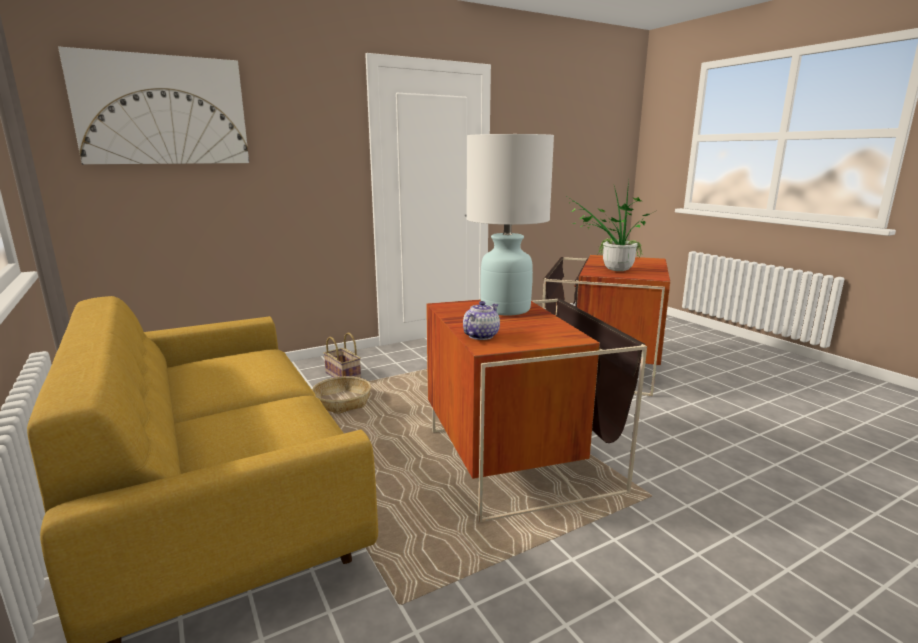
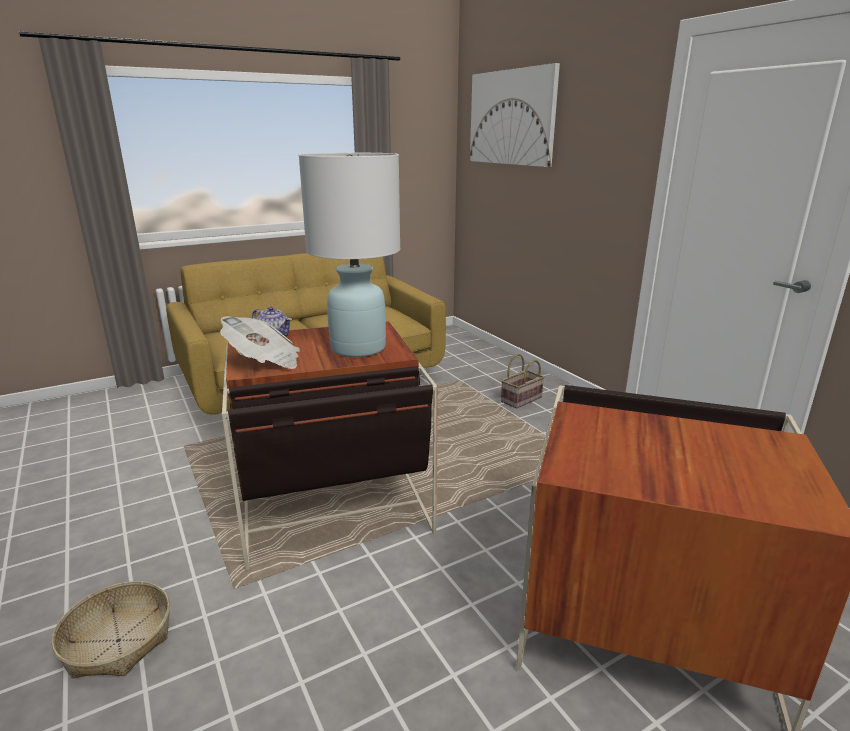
camera: 90 degrees right, 5 degrees up
(342, 402) = (458, 405): basket -> basket (119, 640)
(549, 333) = (264, 361): none -> newspaper
(610, 270) = (620, 432): potted plant -> none

